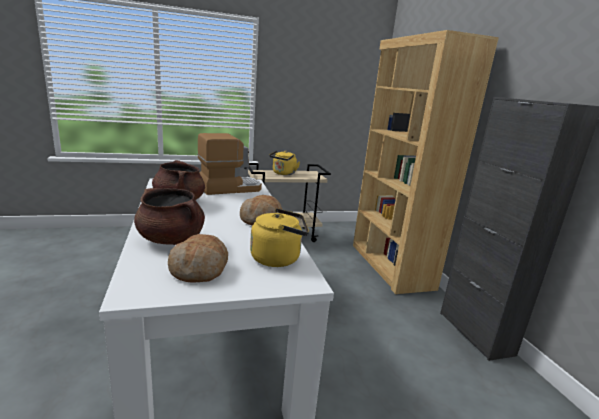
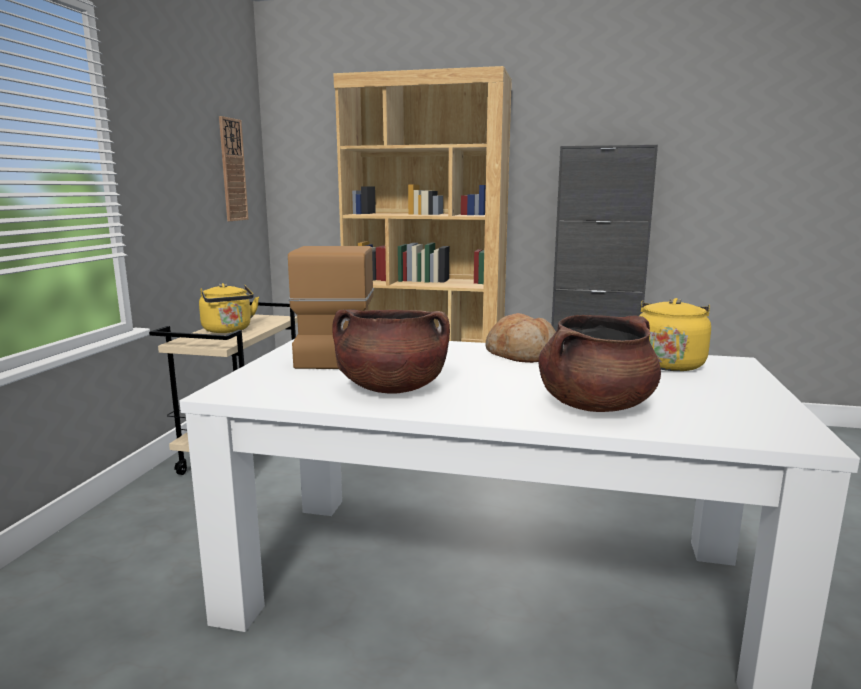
camera: 60 degrees left, 5 degrees down
(199, 269) = (709, 399): bread -> none
(348, 95) = (233, 170): none -> wall clock

